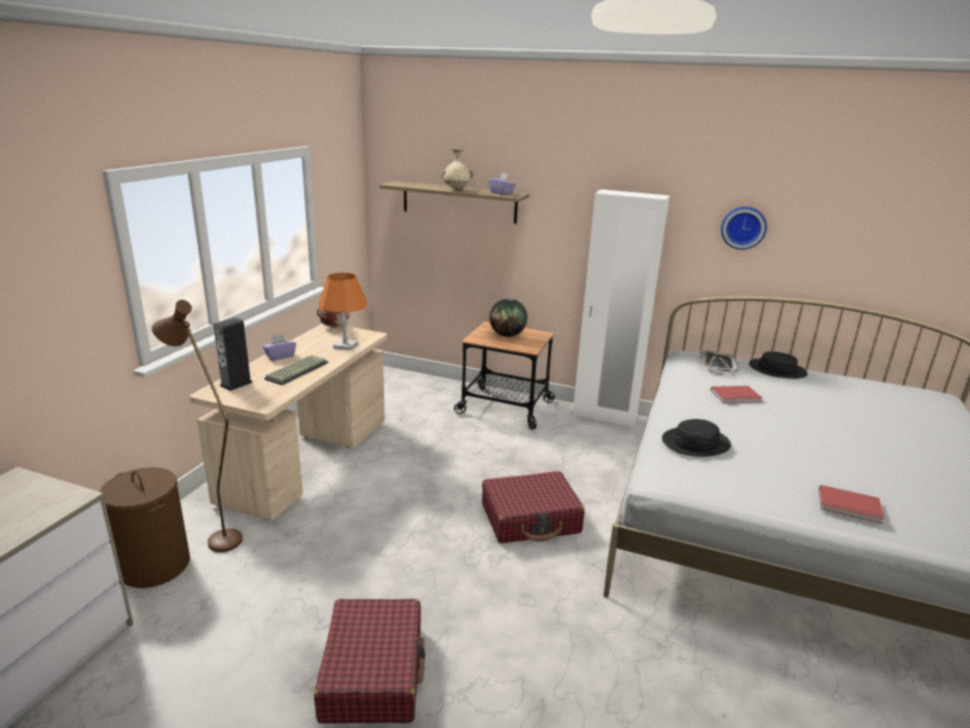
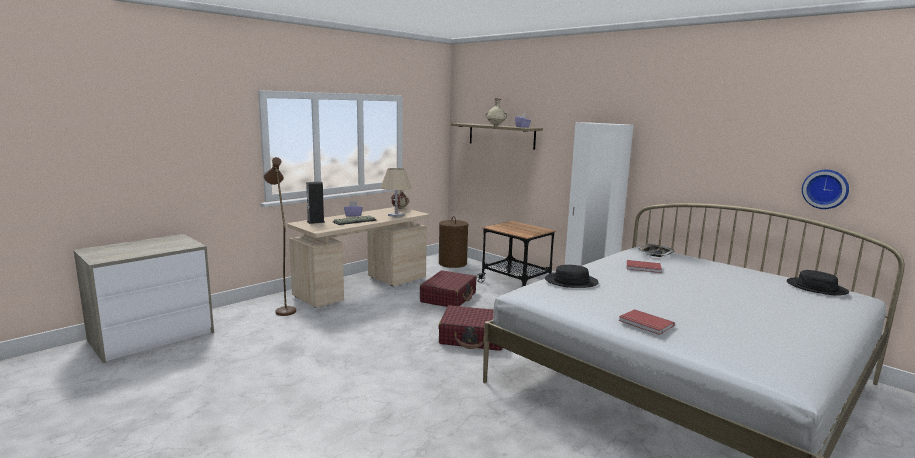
camera: 25 degrees right, 10 degrees down
(154, 565) = (243, 314): brown laundry basket -> brown laundry basket (452, 263)
(345, 345) = (396, 215): orange table lamp -> beige table lamp
(373, 672) = (308, 378): red suitcase -> red suitcase (448, 297)
(507, 335) = (518, 228): globe -> none
(743, 227) = (689, 148): wall clock -> wall clock (825, 189)
(777, 370) = (705, 261): black hat -> black hat (816, 287)

